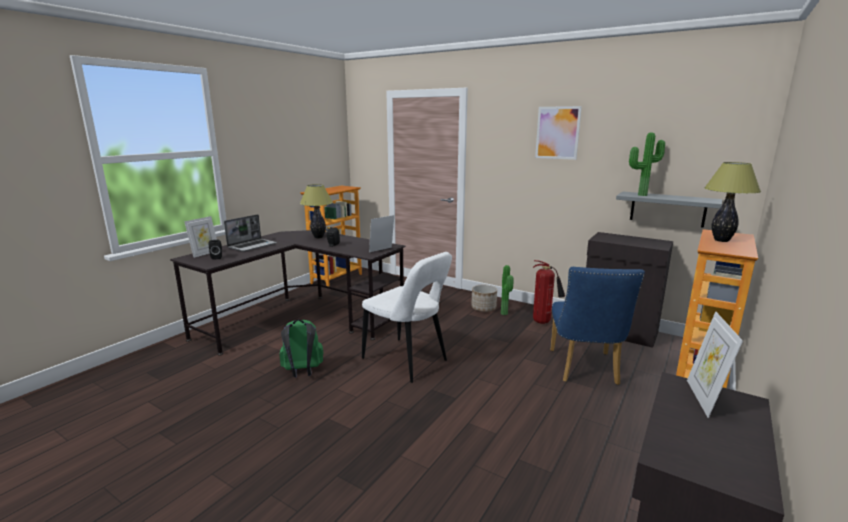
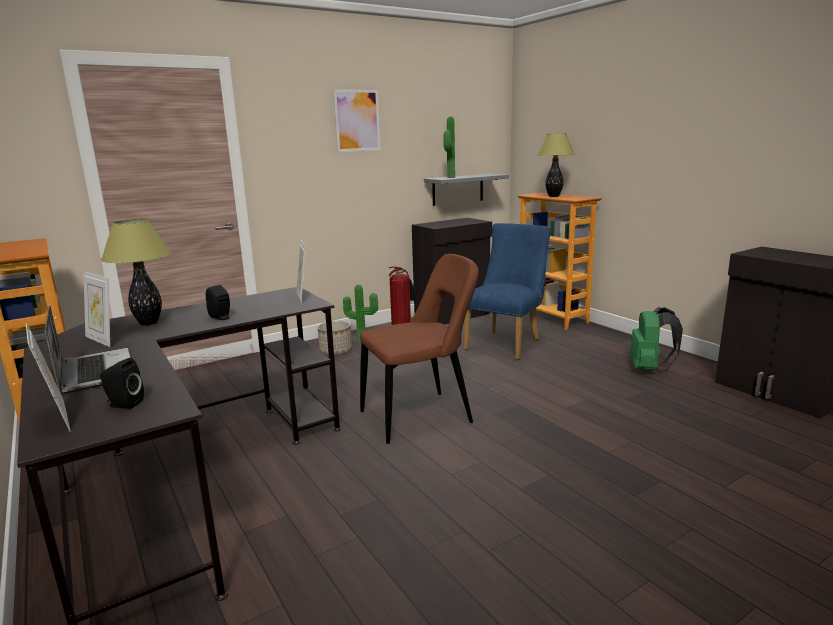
camera: 65 degrees left, 0 degrees up
(302, 372) = (383, 498): green backpack -> green backpack (649, 369)
(407, 361) = (421, 416): white chair -> brown chair
(584, 370) = (506, 343): blue chair -> blue chair turned 90 degrees counterclockwise
(704, 398) = (766, 253): picture frame -> picture frame (103, 340)

